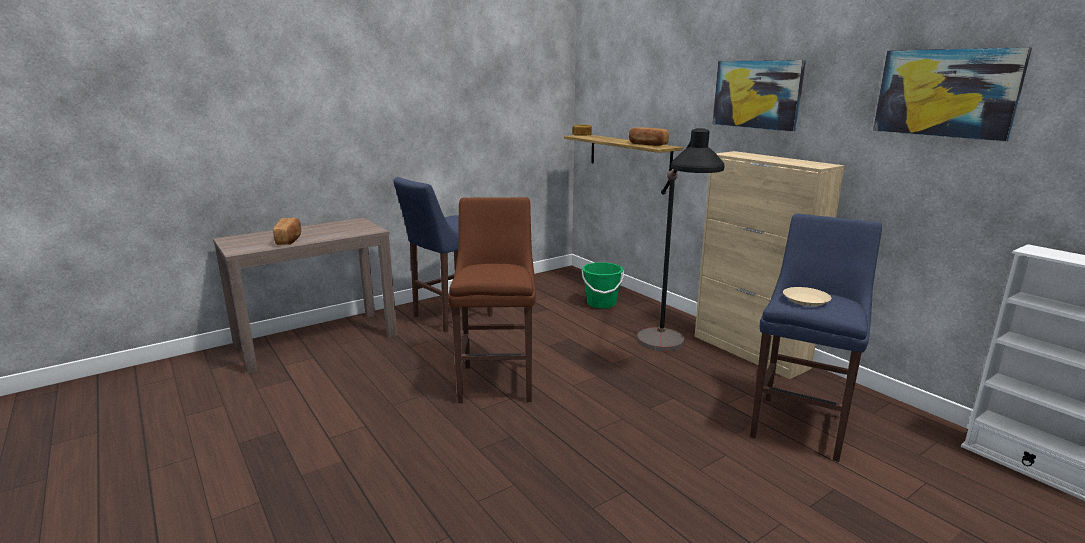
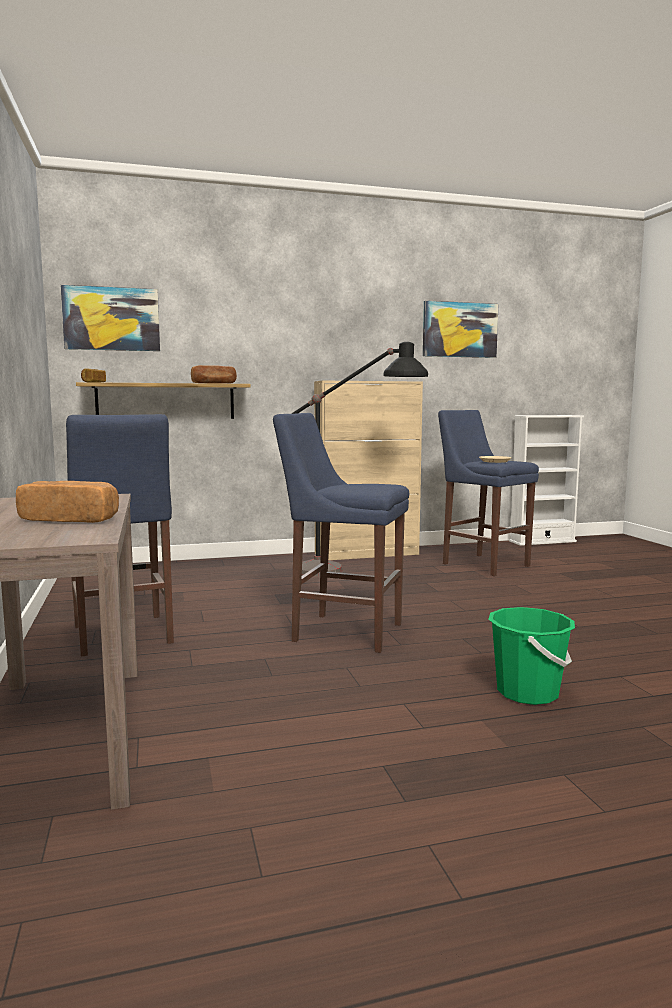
camera: 70 degrees left, 10 degrees down
(497, 380) = (342, 631): brown stool -> blue stool
(601, 303) = (203, 573): green bucket -> green bucket (527, 692)
(757, 94) = (324, 331): picture -> picture (111, 319)

